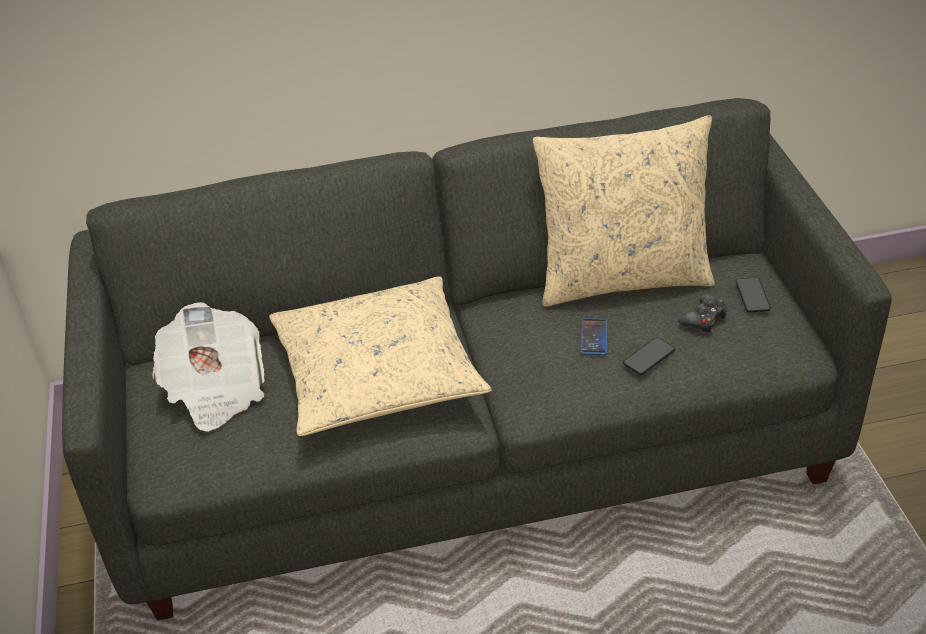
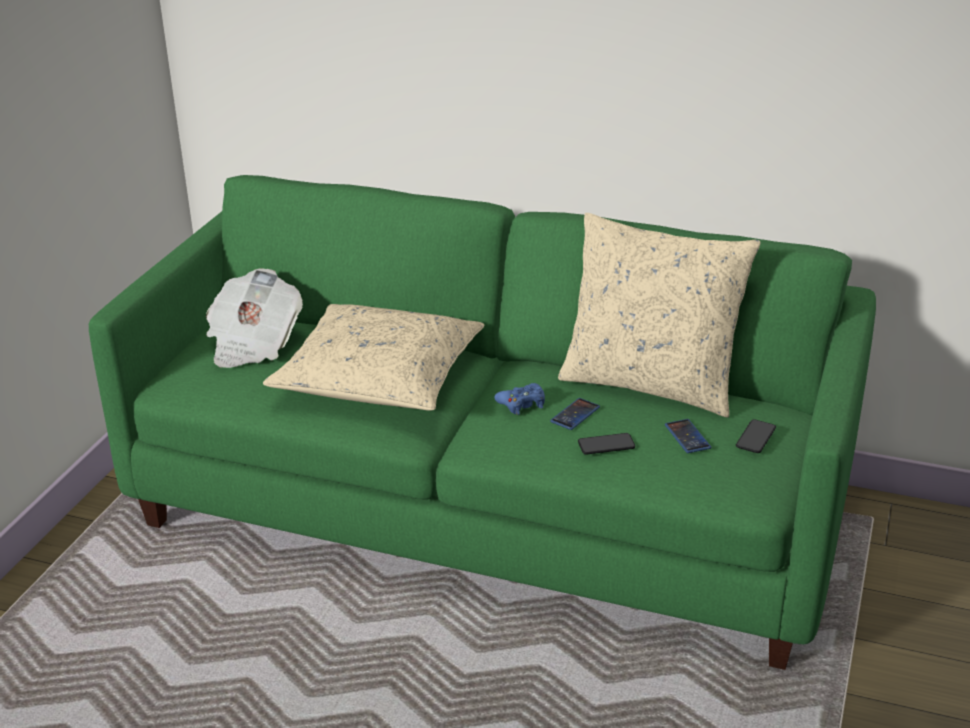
camera: 30 degrees right, 10 degrees down
(472, 445) = (489, 509): grey sofa -> green sofa
(538, 346) = (522, 404): none -> blue game controller
(704, 319) = (687, 437): black game controller -> phone

